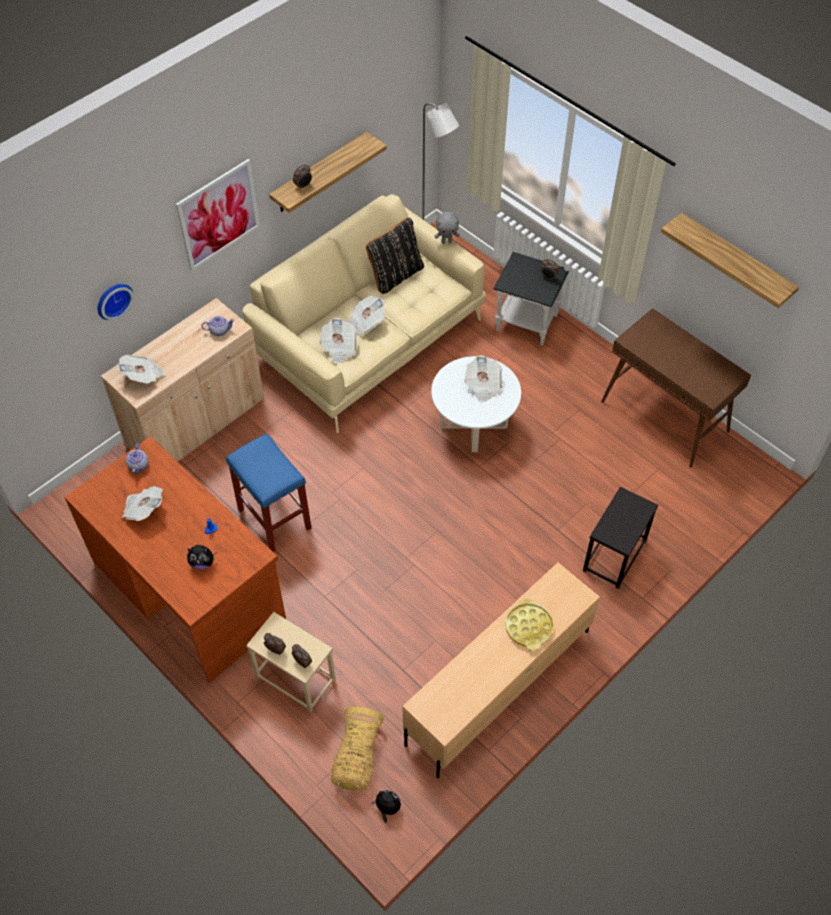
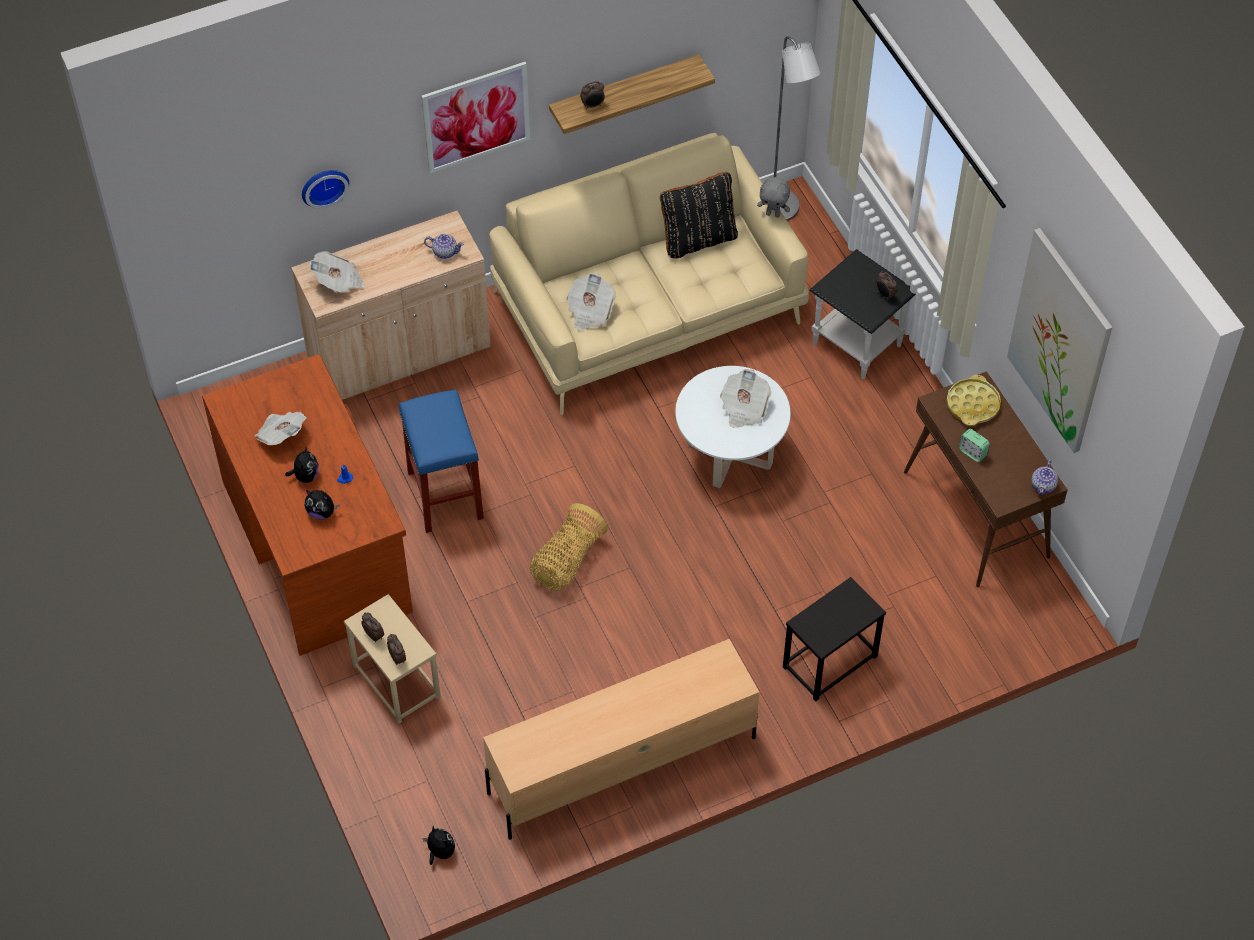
camera: 20 degrees right, 0 degrees up
(139, 465) = (294, 384): teapot -> teapot (1043, 486)
(177, 537) = (305, 476): none -> plush toy
(357, 757) = (429, 788): basket -> basket (567, 561)
(365, 322) = (635, 288): newspaper -> none
(529, 627) = (661, 699): yellow tray -> yellow tray (973, 404)
(672, 368) = (972, 452): none -> alarm clock
(735, 260) = (1060, 341): shelf -> picture

